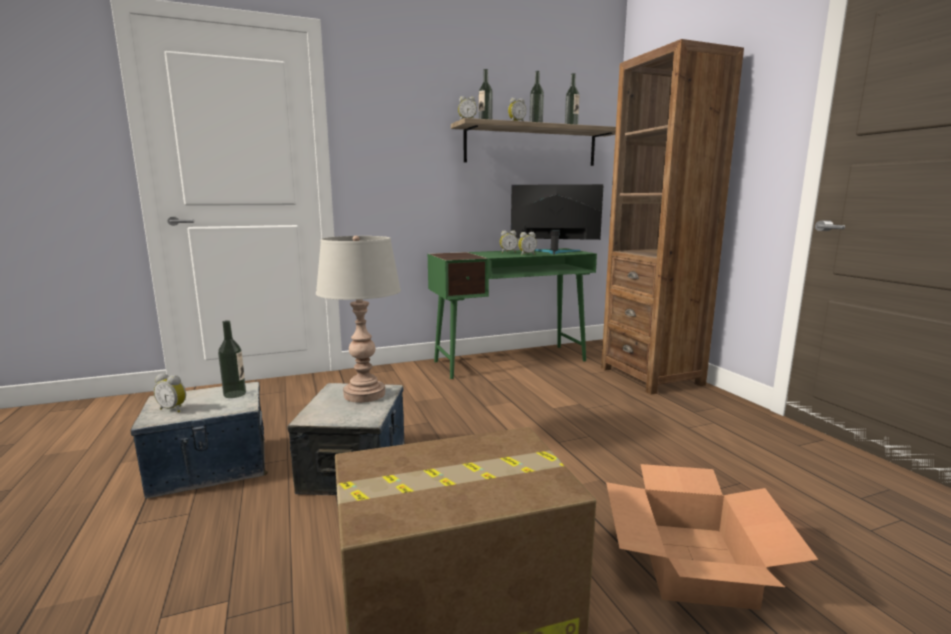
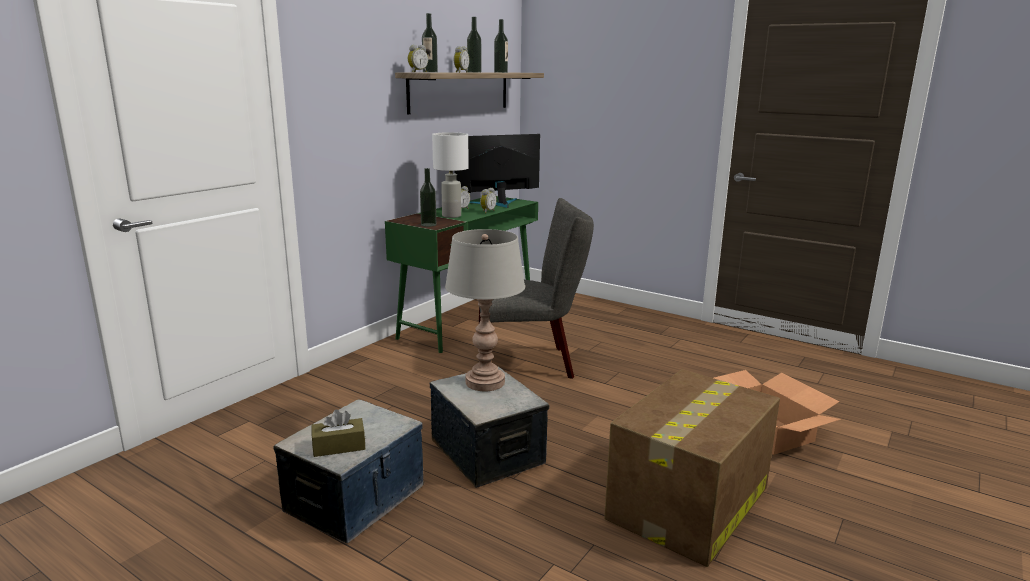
camera: 35 degrees left, 5 degrees up
(174, 409) = (339, 446): alarm clock -> brown tissue box
(235, 394) = (366, 416): bottle -> bottle (428, 225)
(487, 255) = (452, 216): none -> white table lamp
(512, 405) = (531, 363): none -> grey chair
(651, 376) = (598, 310): brown bookcase -> none

